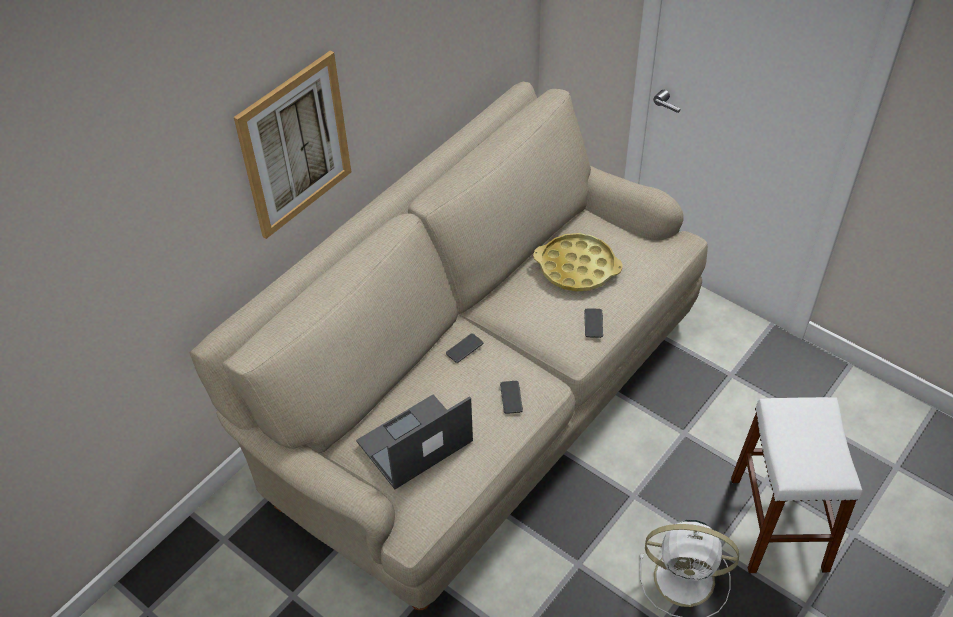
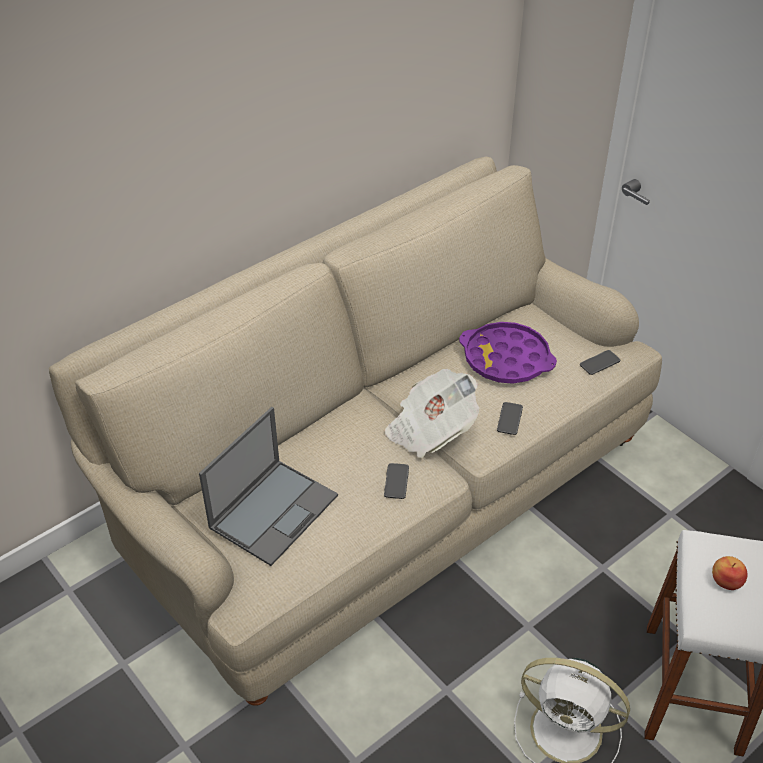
camera: 10 degrees right, 5 degrees down
(295, 145) = (199, 162): picture -> none
(414, 442) = (274, 510): laptop -> laptop turned 150 degrees clockwise
(464, 348) = (359, 422): phone -> phone (599, 363)
(528, 344) = (430, 429): none -> newspaper
(577, 268) = (506, 359): yellow tray -> purple tray
(803, 437) = (726, 581): none -> apple

